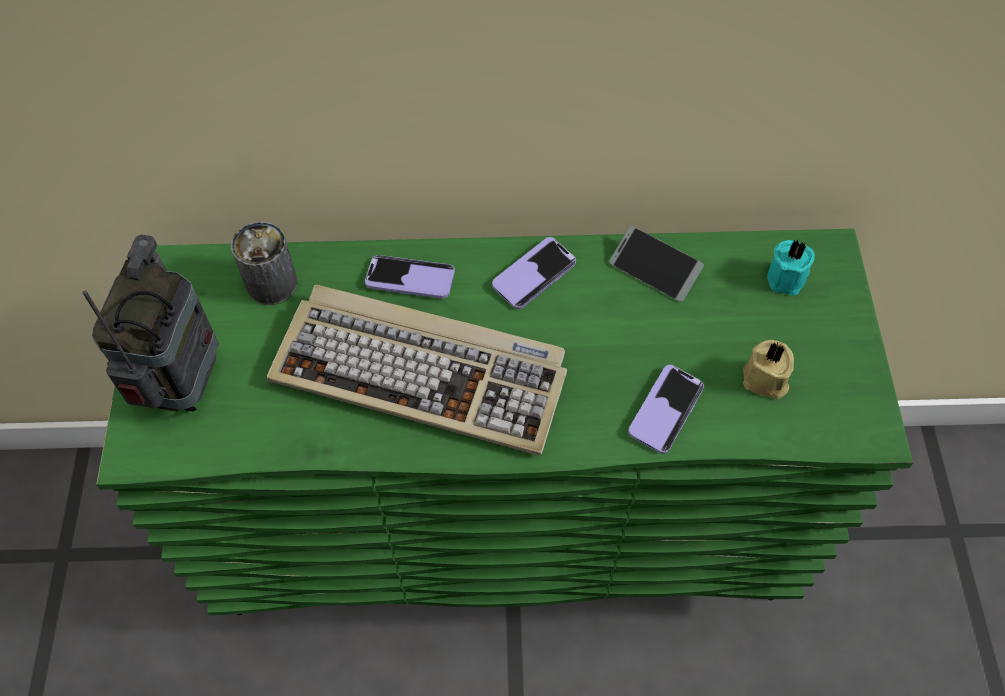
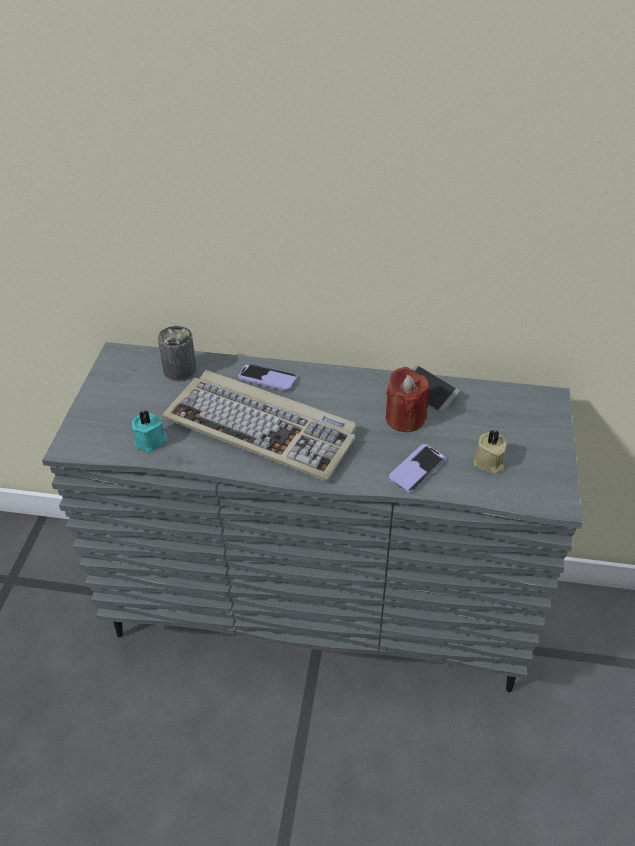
camera: 10 degrees right, 15 degrees down
(183, 383) = (110, 414): radio -> none
(504, 533) = (318, 614): green dresser -> grey dresser
(534, 274) = (348, 386): phone -> none
(630, 320) = (405, 418): none -> red candle
(788, 277) = (517, 409): turquoise candle -> turquoise candle (151, 441)

